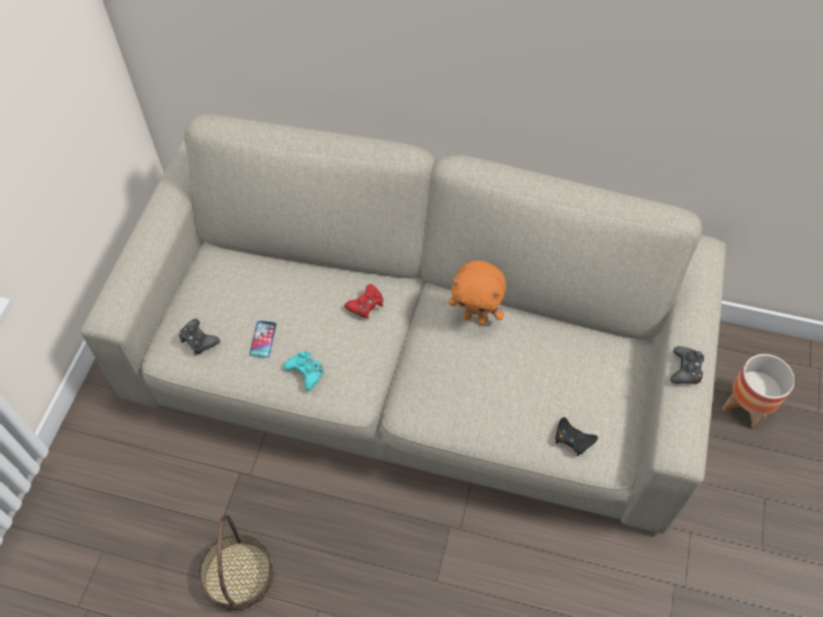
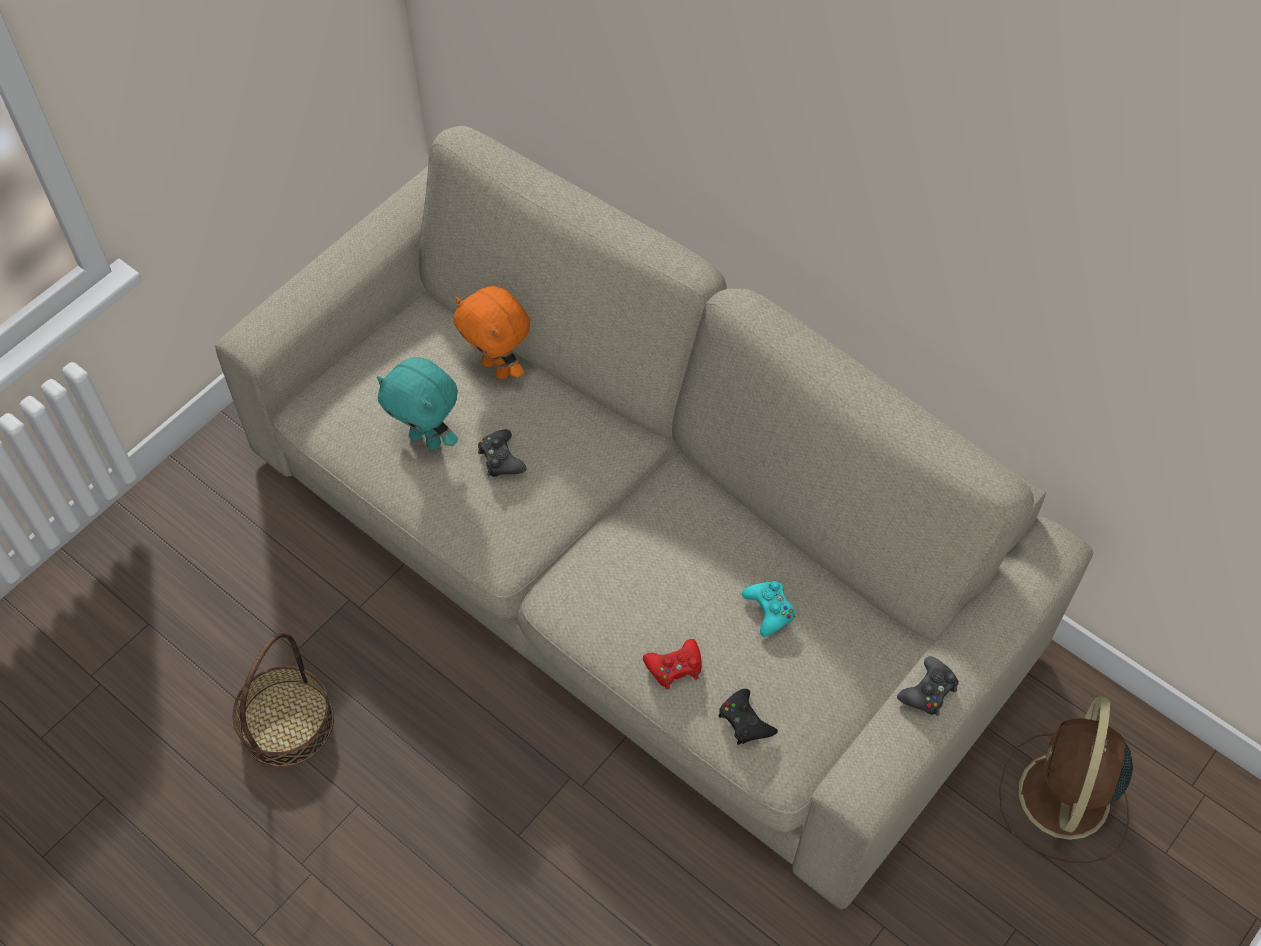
camera: 25 degrees right, 0 degrees up
(198, 340) = (351, 409): black game controller -> black game controller (501, 459)
(263, 339) = (427, 439): phone -> turquoise plush toy
(306, 372) = (457, 500): turquoise game controller -> turquoise game controller (769, 610)
(366, 305) = (577, 446): red game controller -> red game controller (675, 667)
(475, 318) = (710, 519): orange plush toy -> orange plush toy (498, 368)
(747, 406) = (1063, 800): planter -> brown fan

